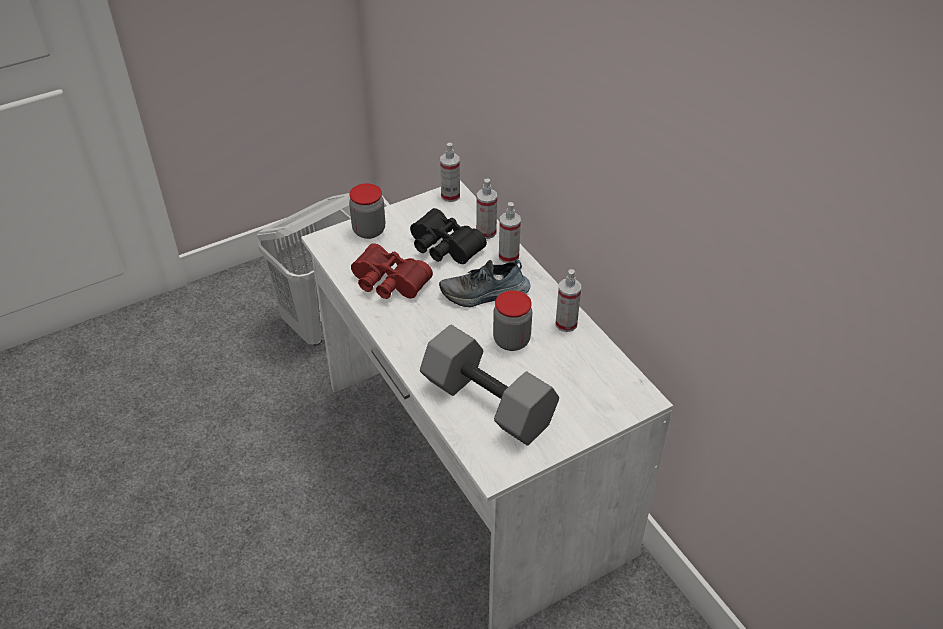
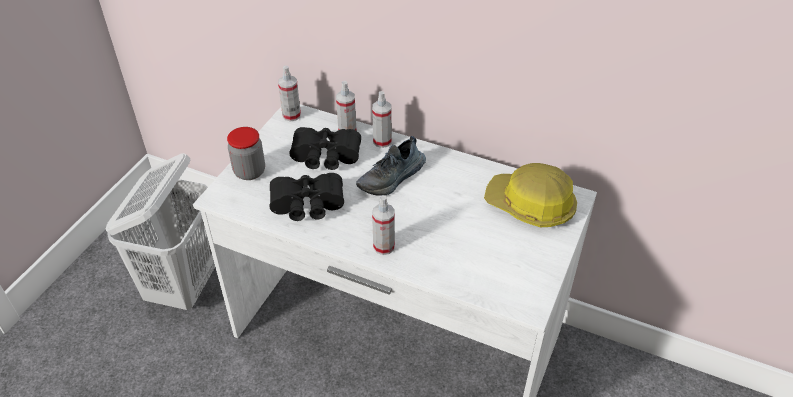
camera: 35 degrees left, 0 degrees up
(388, 284) = (307, 207): red binoculars -> black binoculars
(485, 403) = (474, 259): grey dumbbell -> none
(511, 340) = (446, 203): jar -> none
(566, 324) = (472, 171): spray bottle -> spray bottle (384, 246)
(589, 384) = (530, 206): none -> hard hat

